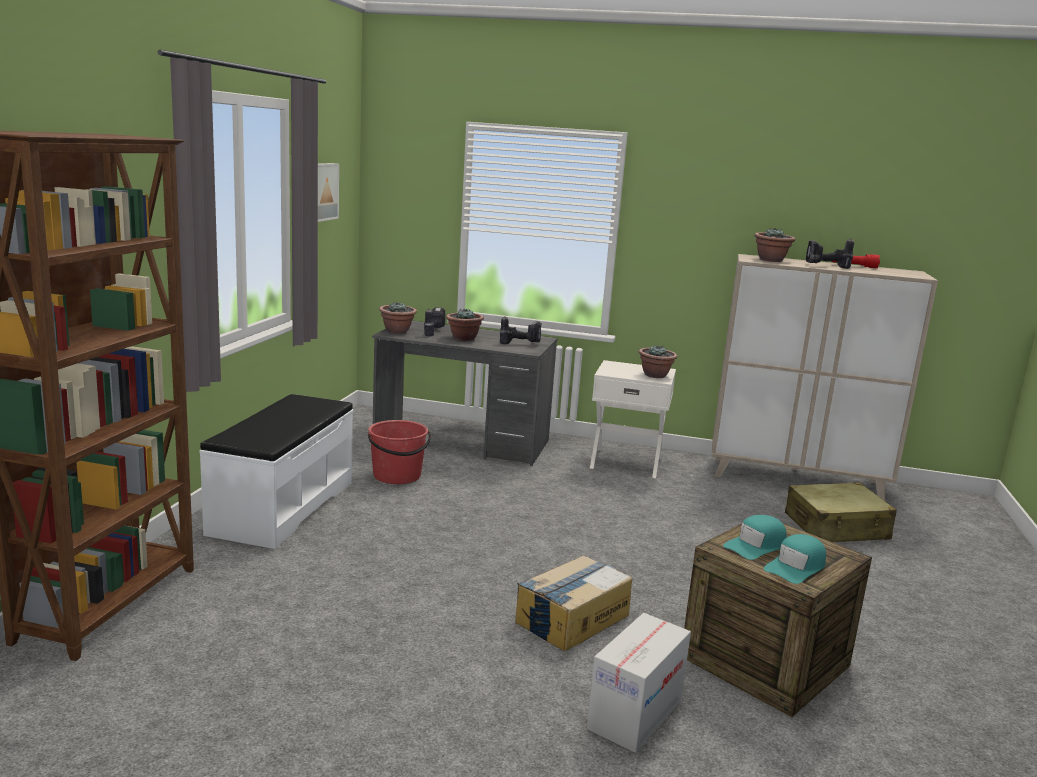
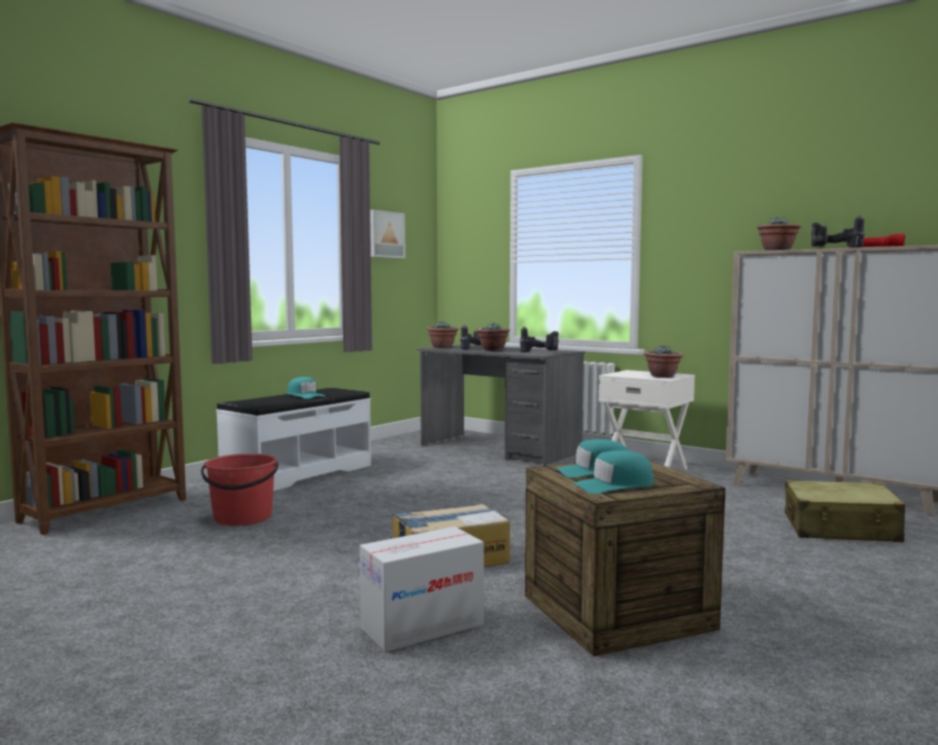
camera: 25 degrees right, 10 degrees down
(291, 417) = (305, 395): none -> turquoise cap
(397, 476) = (414, 464): red bucket -> red bucket (242, 518)

